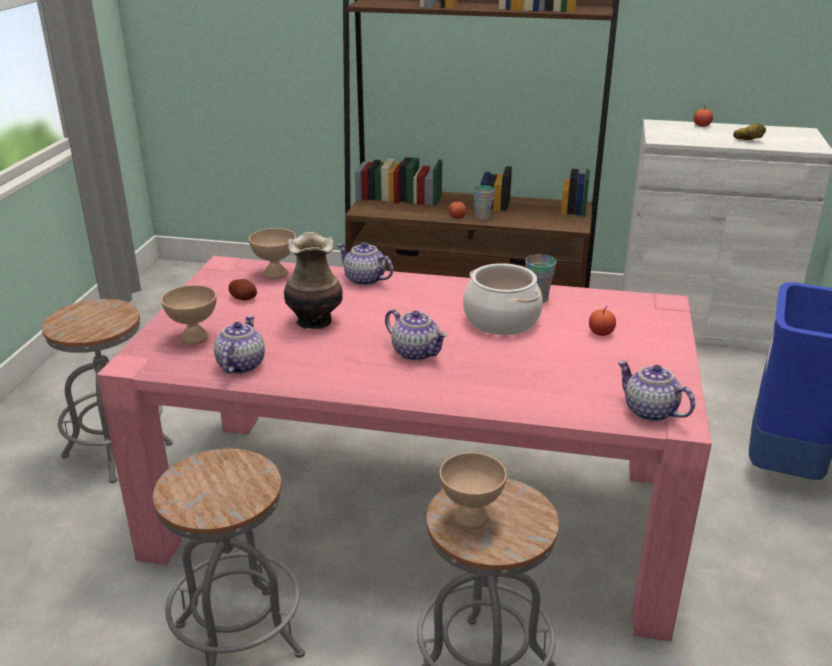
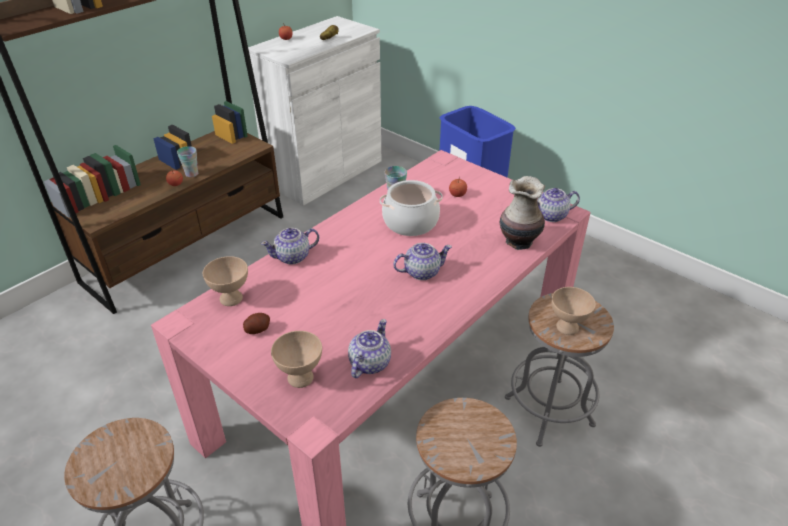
camera: 60 degrees left, 10 degrees up
(240, 365) = (369, 363): teapot -> teapot turned 75 degrees clockwise
(314, 321) = (334, 303): vase -> vase (518, 241)

